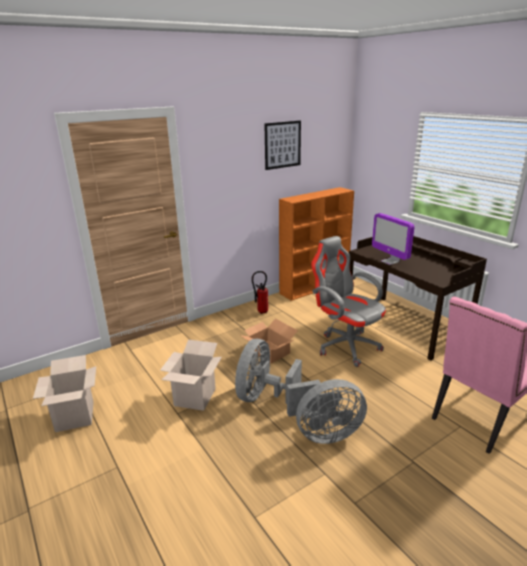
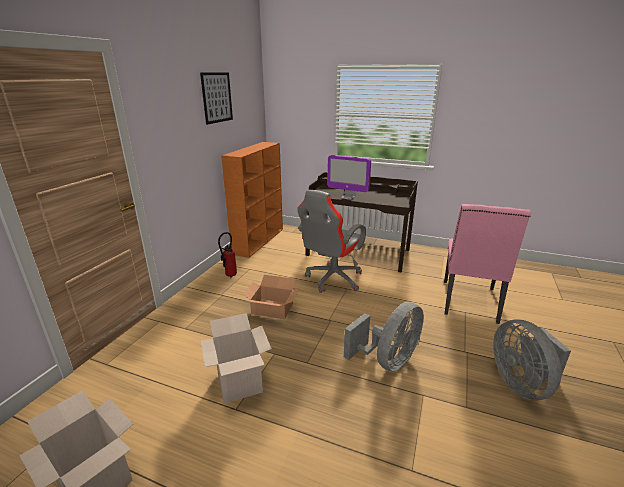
camera: 35 degrees left, 0 degrees up
(262, 395) = (306, 351): grey fan -> grey fan (521, 383)
(345, 345) = (331, 281): grey office chair -> grey office chair turned 75 degrees counterclockwise

